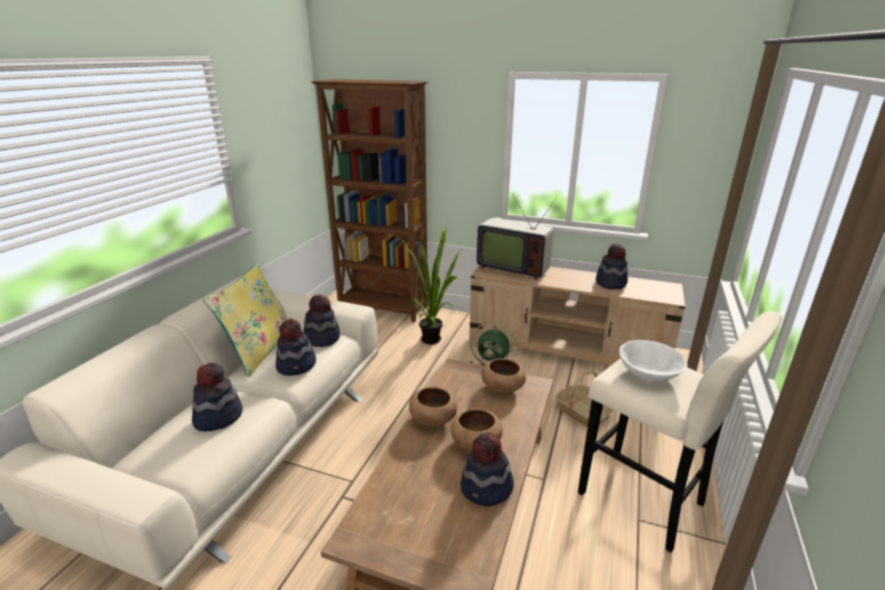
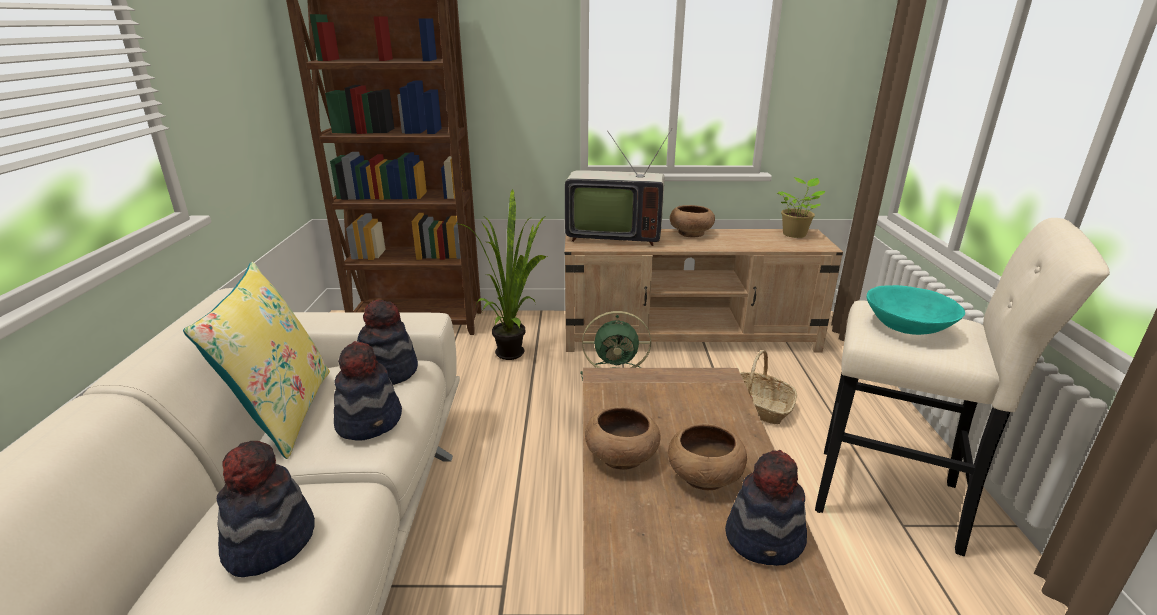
camera: 20 degrees left, 0 degrees up
(502, 388) = (684, 391): brown bowl -> brown bowl (690, 233)
(611, 283) = (743, 238): hat -> none
(648, 373) = (907, 327): white bowl -> turquoise bowl
(658, 285) = (795, 234): none -> potted plant

